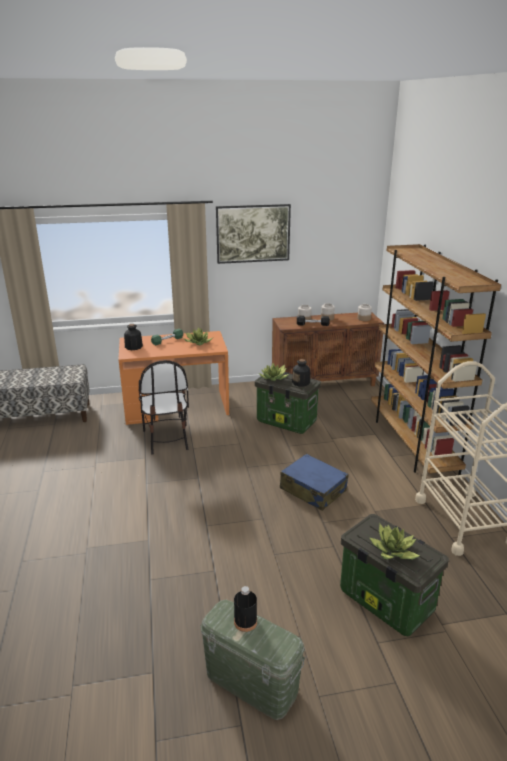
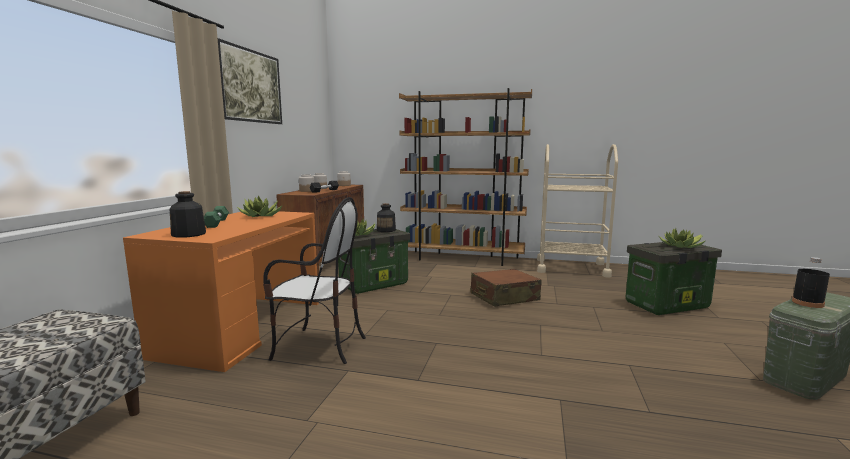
camera: 65 degrees left, 15 degrees down
(313, 490) = (504, 297): blue suitcase -> brown suitcase

